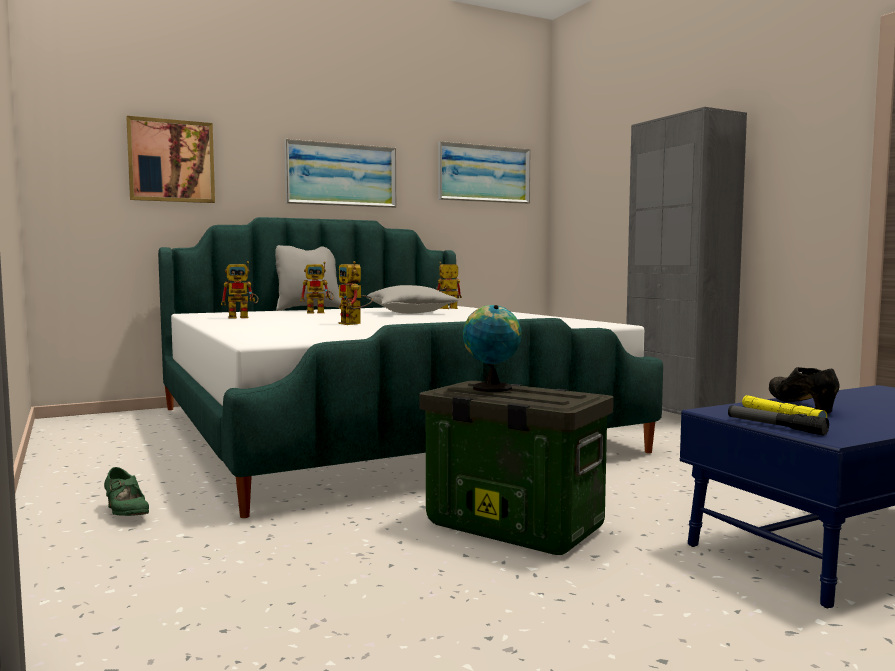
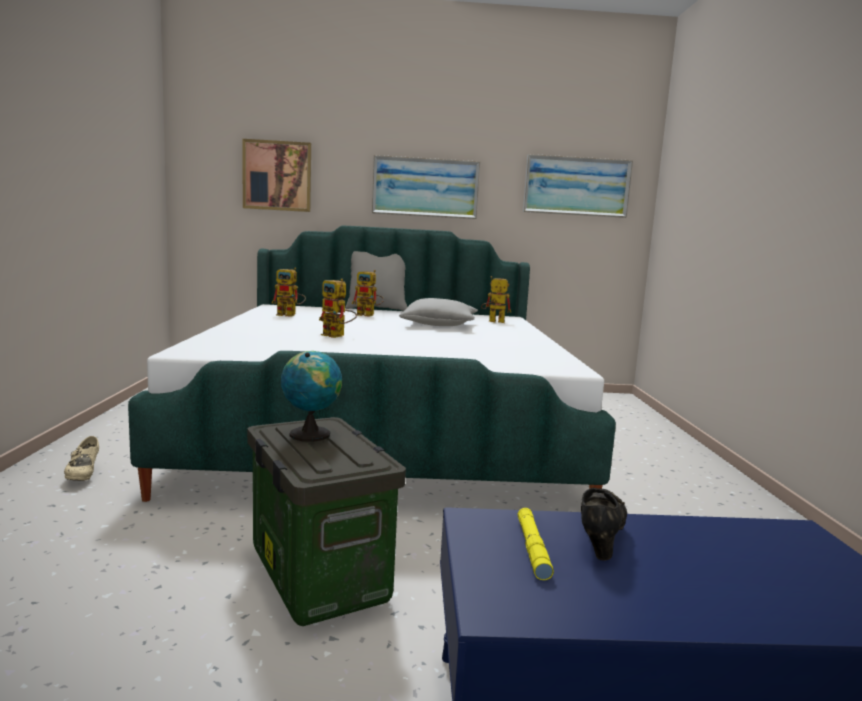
camera: 25 degrees right, 5 degrees up
(126, 514) = (83, 475): green shoe -> beige shoe
(354, 324) = (337, 336): toy robot -> toy robot turned 45 degrees counterclockwise
(677, 414) = (702, 471): grey cabinet -> none
(775, 426) = (474, 567): flashlight -> none

